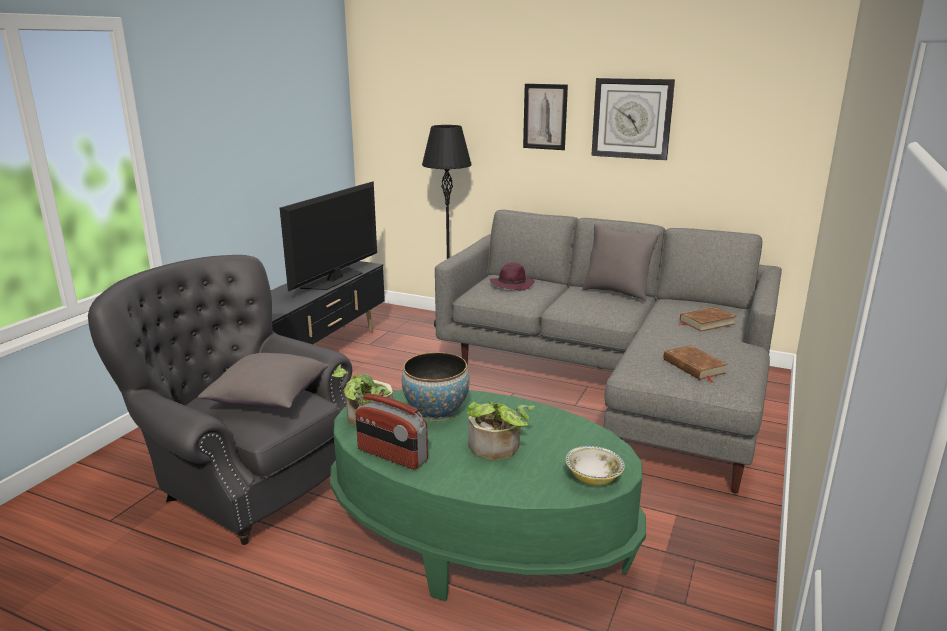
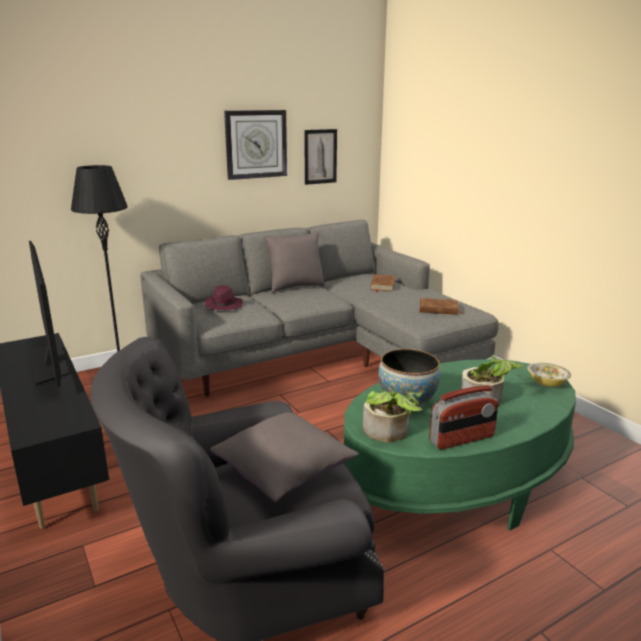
camera: 55 degrees left, 0 degrees up
(545, 116) = (181, 149): picture -> picture (320, 156)

